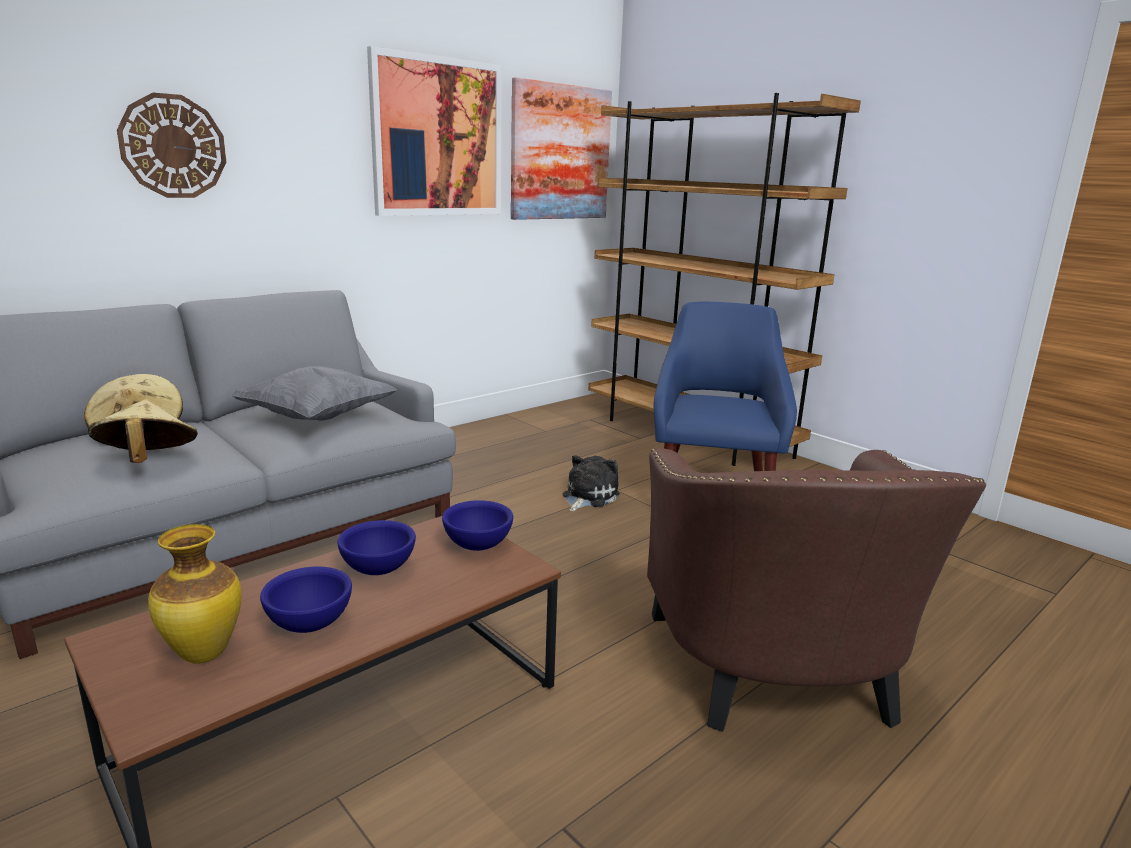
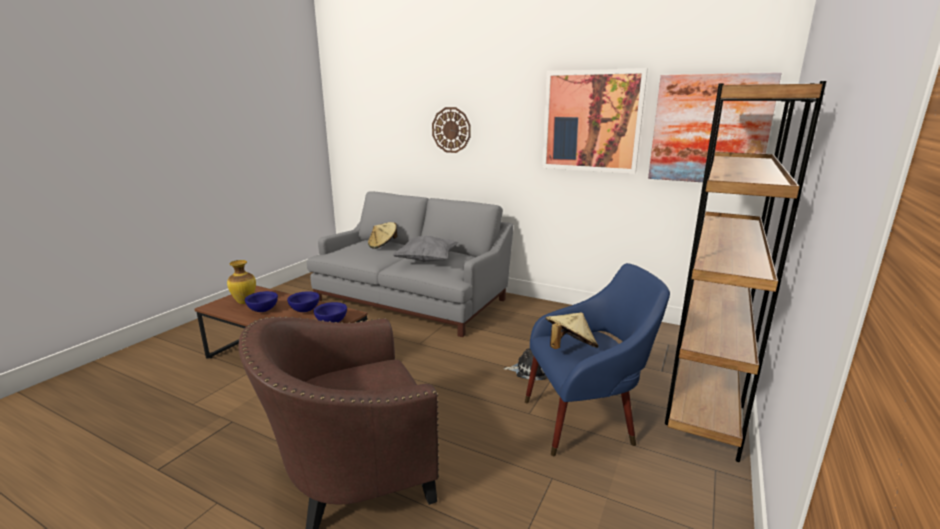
camera: 70 degrees right, 0 degrees up
(147, 461) = (358, 253): beige hat -> beige hat (569, 348)

